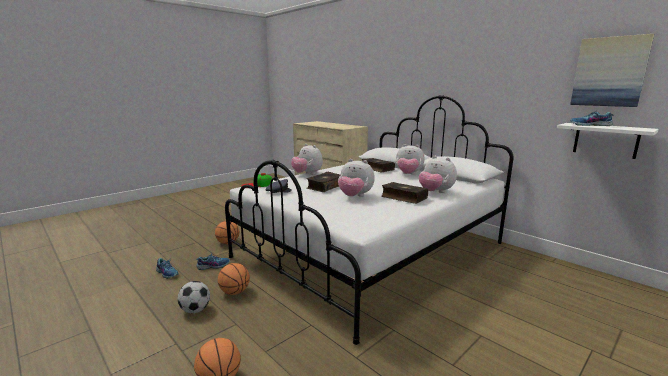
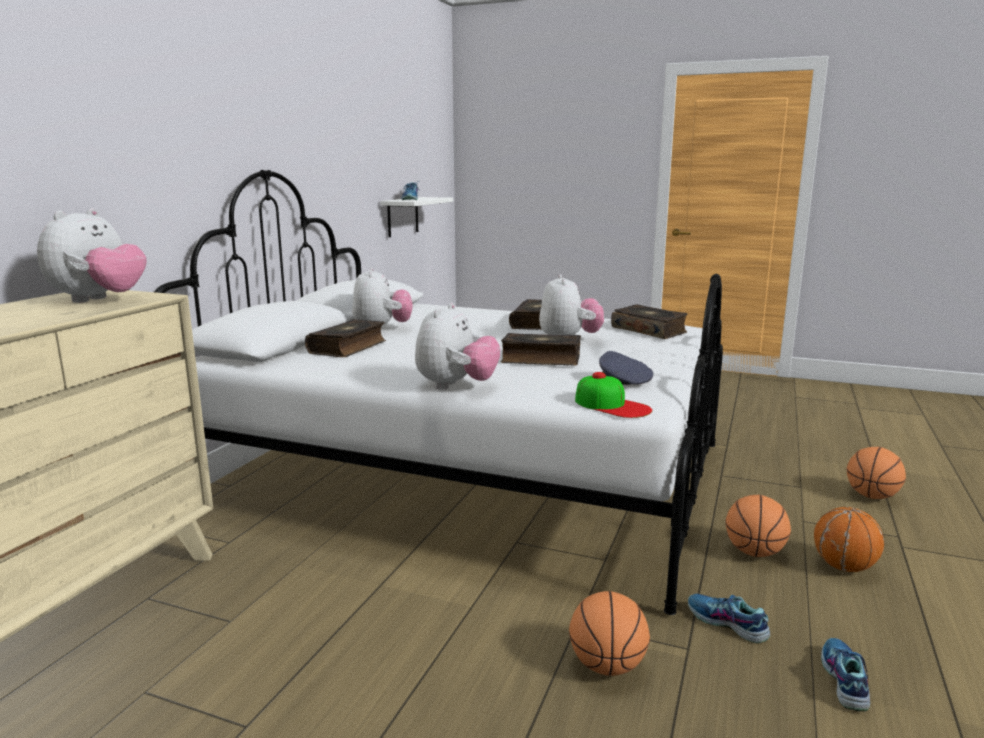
camera: 115 degrees left, 0 degrees up
(195, 310) = (844, 567): football -> basketball
(359, 217) = (649, 330): none -> book
(435, 192) = (485, 314): plush toy -> plush toy (99, 300)
(609, 72) = (395, 135): picture -> none

